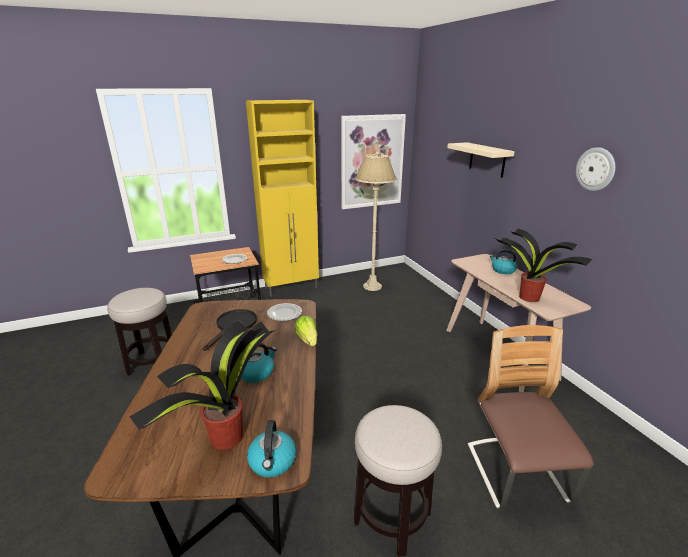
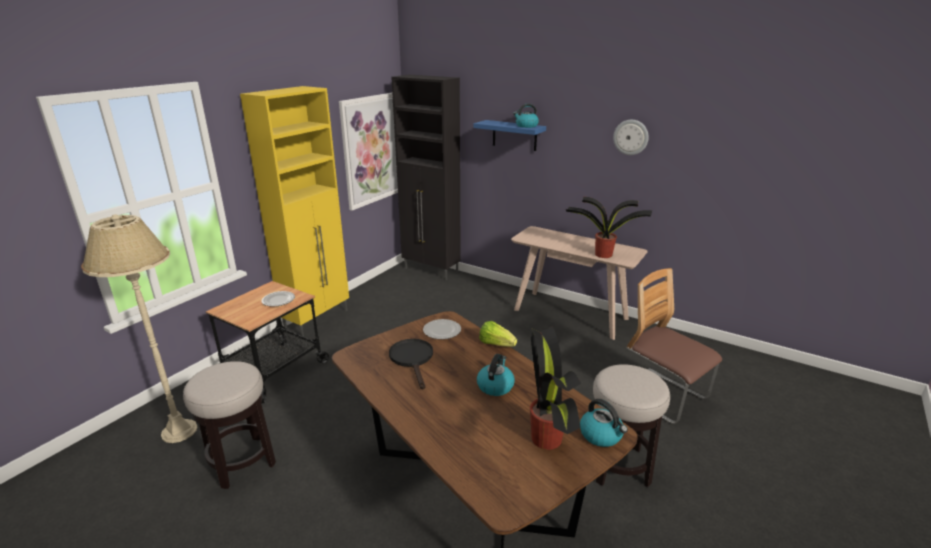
camera: 35 degrees left, 0 degrees up
(372, 286) = (405, 291): beige floor lamp -> beige floor lamp (179, 431)
(409, 277) = (431, 270): none -> black cabinet
(487, 159) = (514, 135): beige shelf -> blue shelf
(502, 270) = (560, 237): kettle -> kettle (526, 126)

